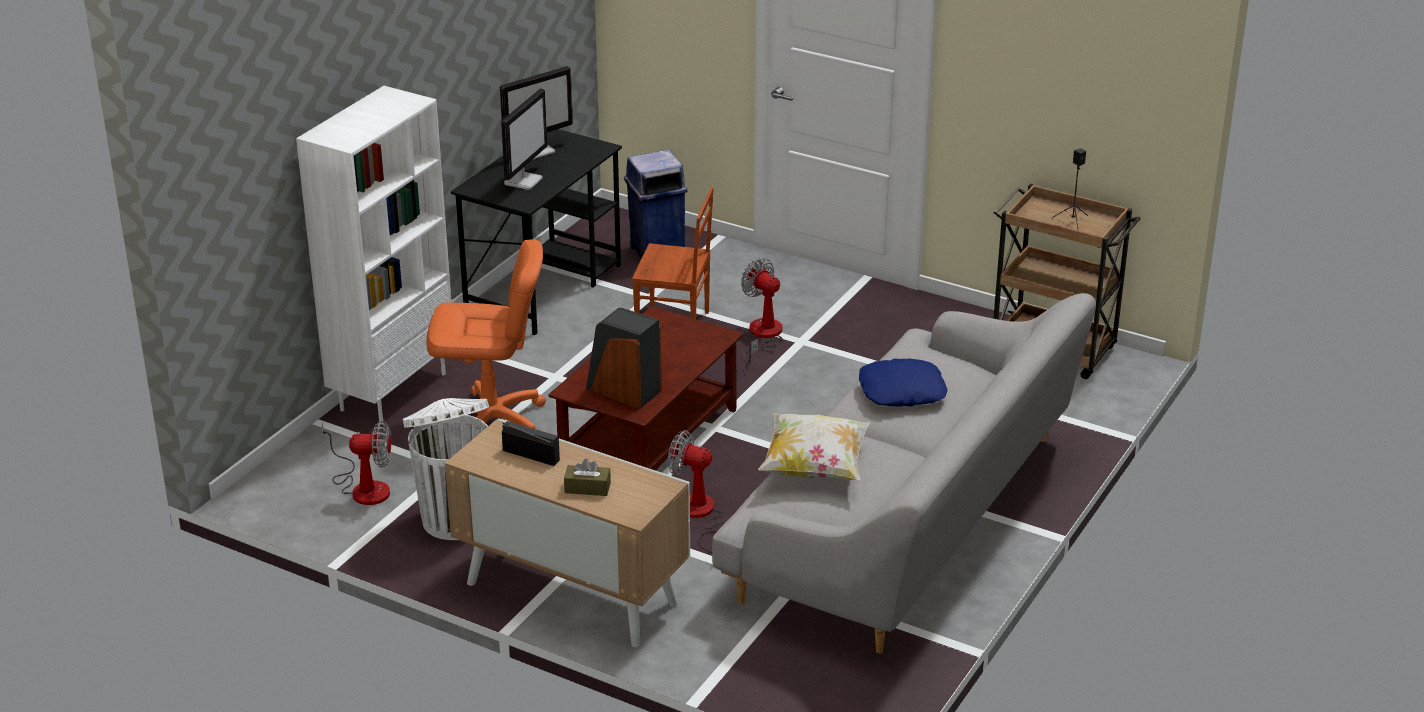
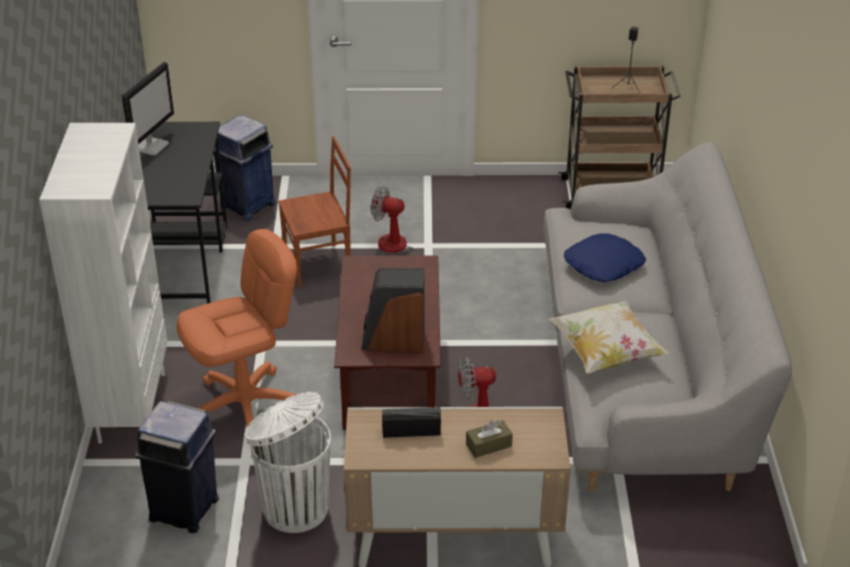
camera: 30 degrees left, 5 degrees up
(363, 487) = (185, 510): fan -> blue trash can
(523, 181) = (166, 177): monitor -> none

